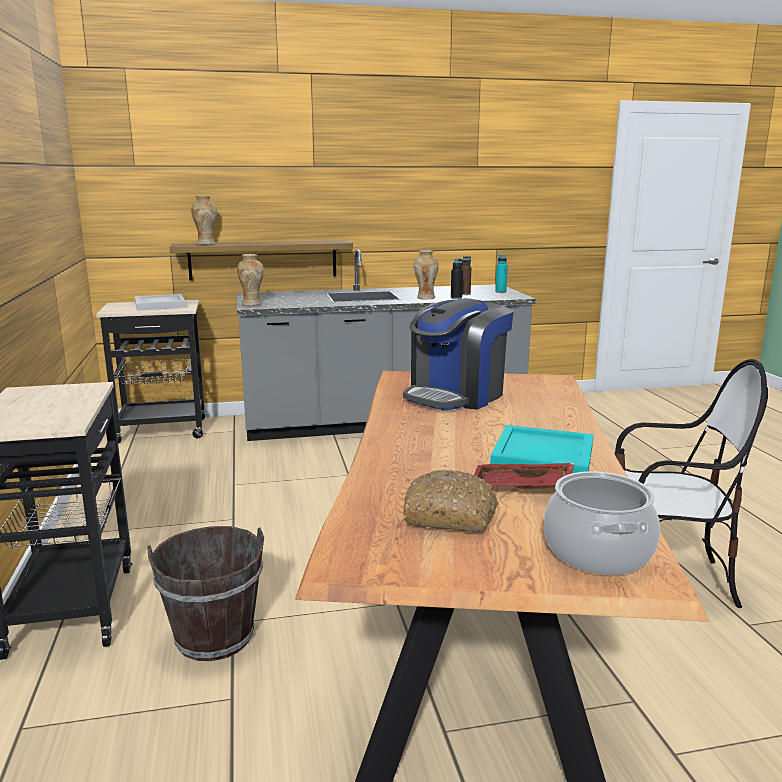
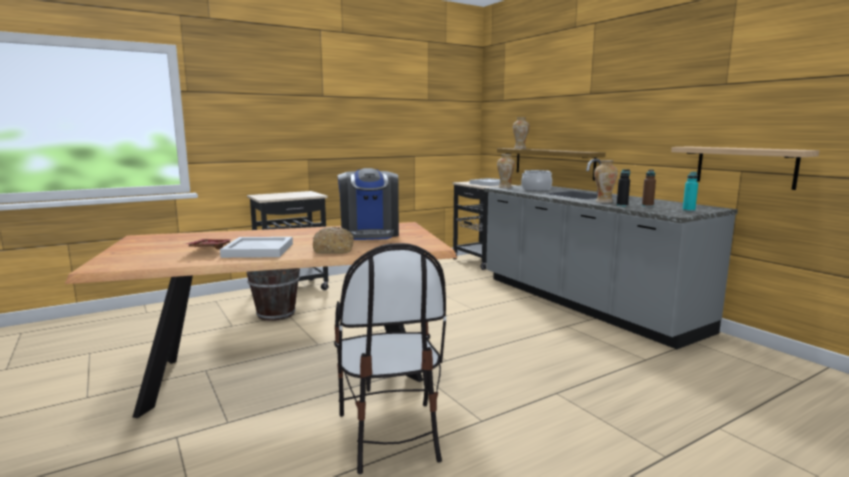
camera: 70 degrees right, 5 degrees down
(450, 515) = (178, 243): bread -> bread (334, 250)
(456, 395) = (370, 233): coffee machine -> coffee machine turned 120 degrees counterclockwise
(501, 244) = (745, 166): none -> shelf
(541, 457) = (258, 250): turquoise tray -> white tray
(598, 552) = (127, 261): cooking pot -> cooking pot (536, 189)

